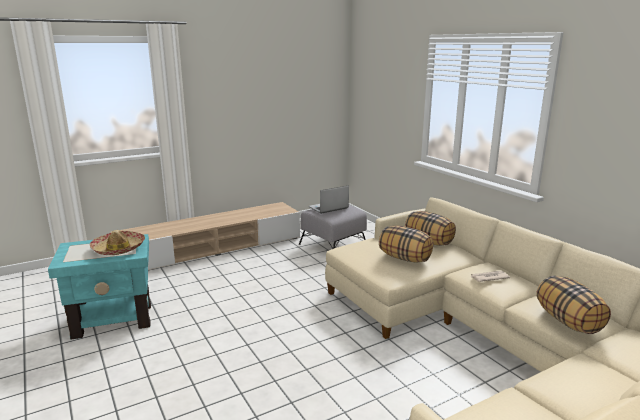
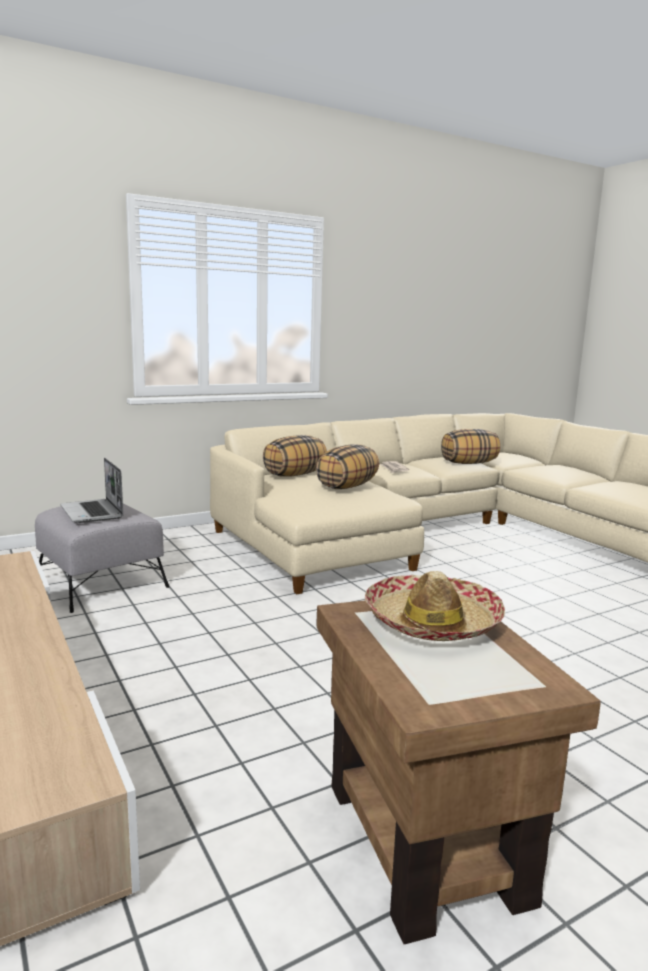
camera: 90 degrees left, 5 degrees down
(113, 321) = (426, 839): turquoise side table -> brown side table

